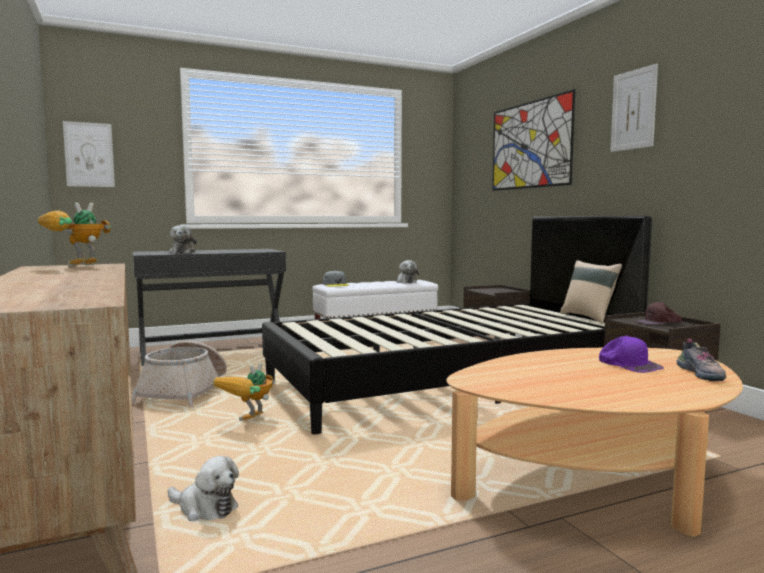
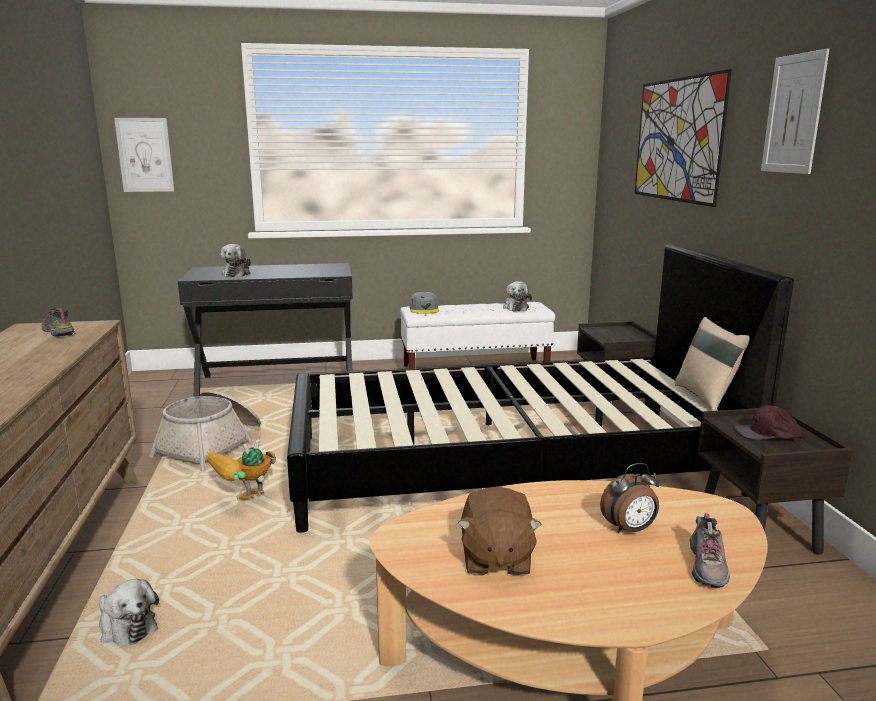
camera: 15 degrees right, 10 degrees up
(75, 267) = (57, 331): toy robot -> shoe
(556, 383) = (495, 559): none -> brown plush toy
(629, 365) = (629, 530): purple cap -> alarm clock

